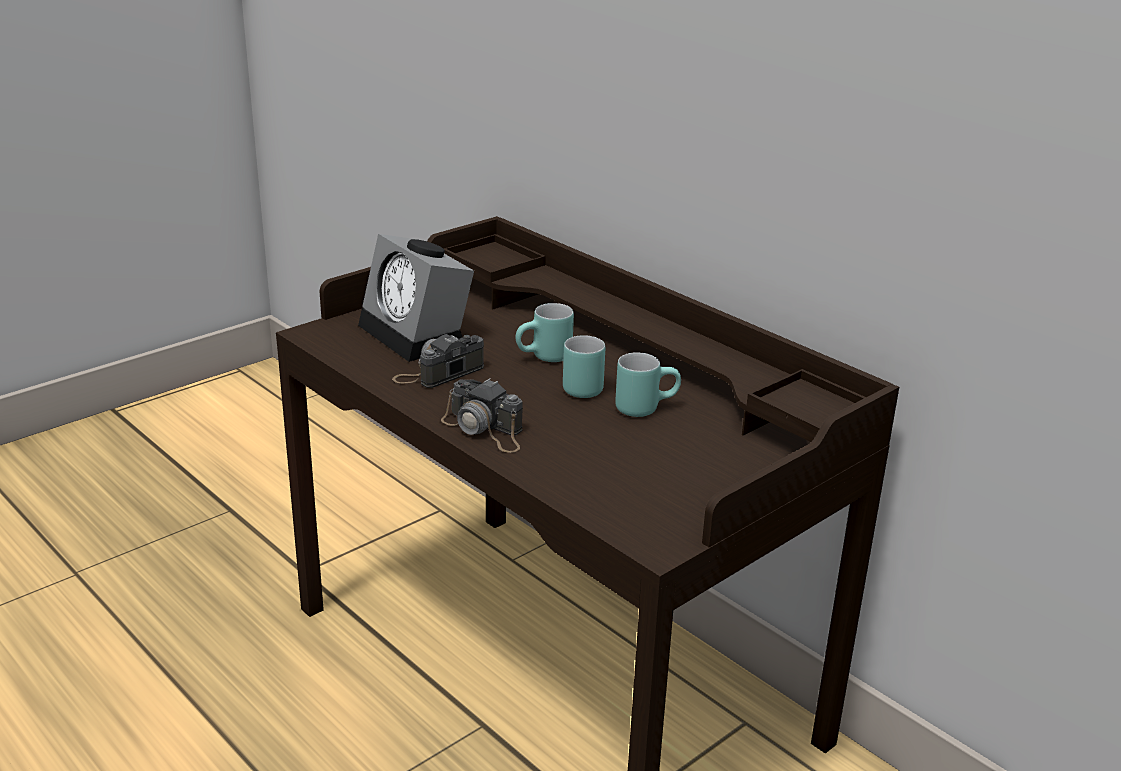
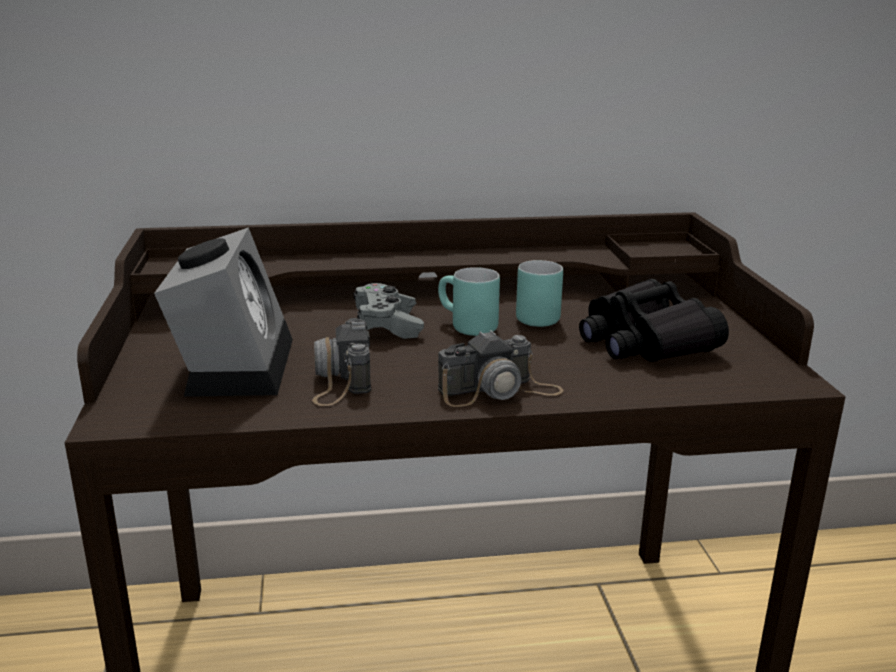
camera: 55 degrees left, 5 degrees down
(418, 335) = (234, 364): alarm clock -> alarm clock turned 90 degrees counterclockwise
(545, 358) = (388, 325): turquoise mug -> grey game controller
(655, 462) = (644, 341): none -> black binoculars

